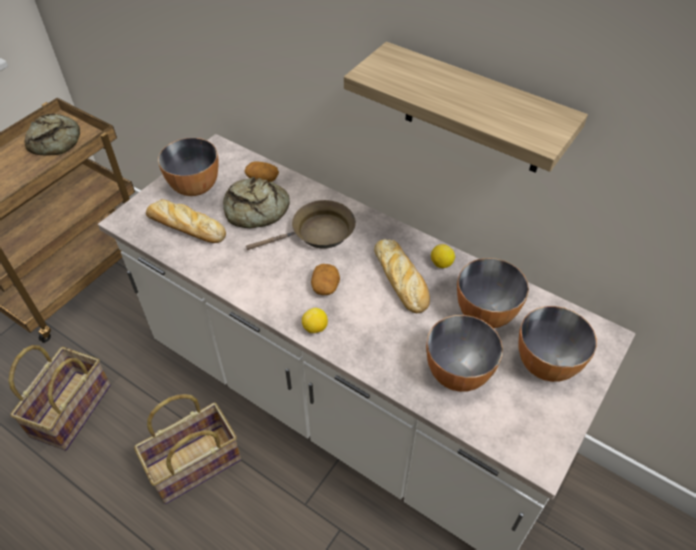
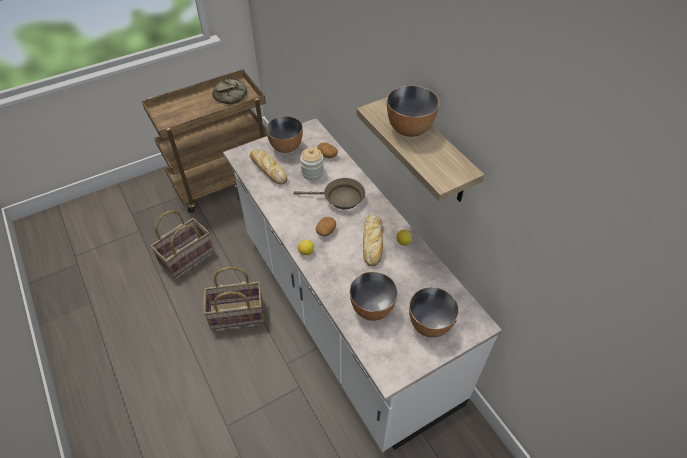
camera: 25 degrees right, 0 degrees up
(256, 210) = (312, 172): bread -> jar
(484, 313) = (411, 281): bowl -> bowl (409, 129)

